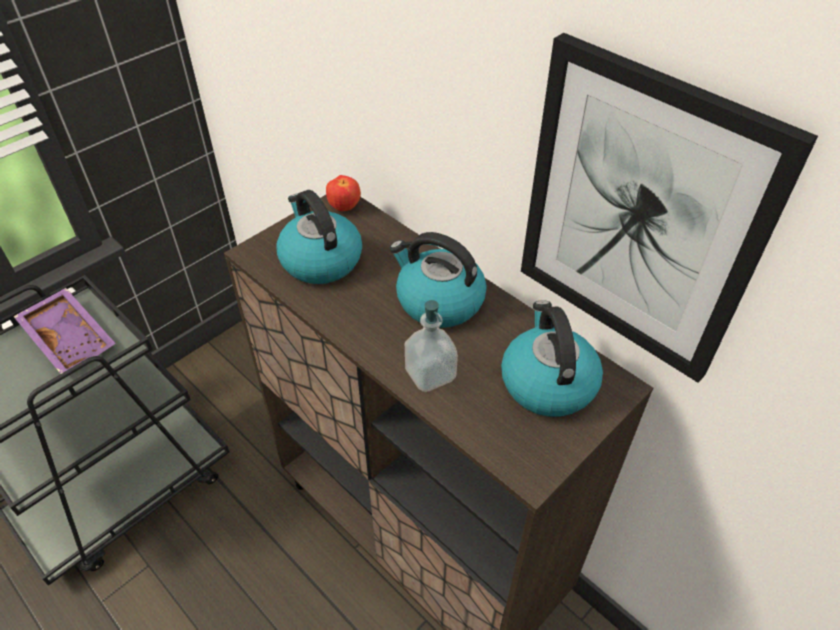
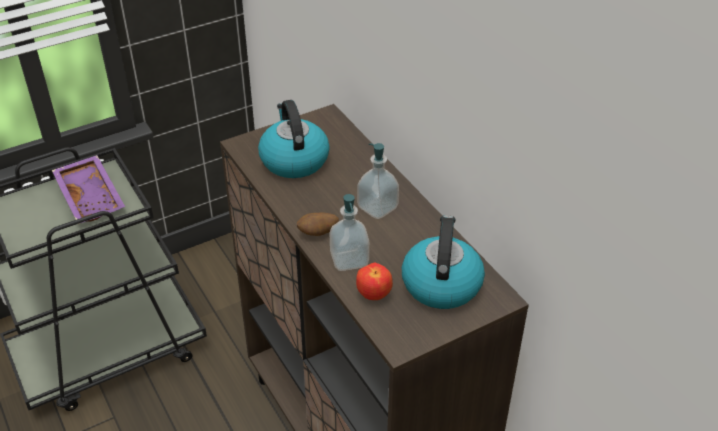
camera: 15 degrees right, 5 degrees down
(344, 207) = (328, 122): apple -> apple (374, 295)
(381, 347) = (318, 233): none -> potato
(438, 301) = (377, 208): kettle -> soap dispenser
(639, 215) = (519, 154): picture -> none

